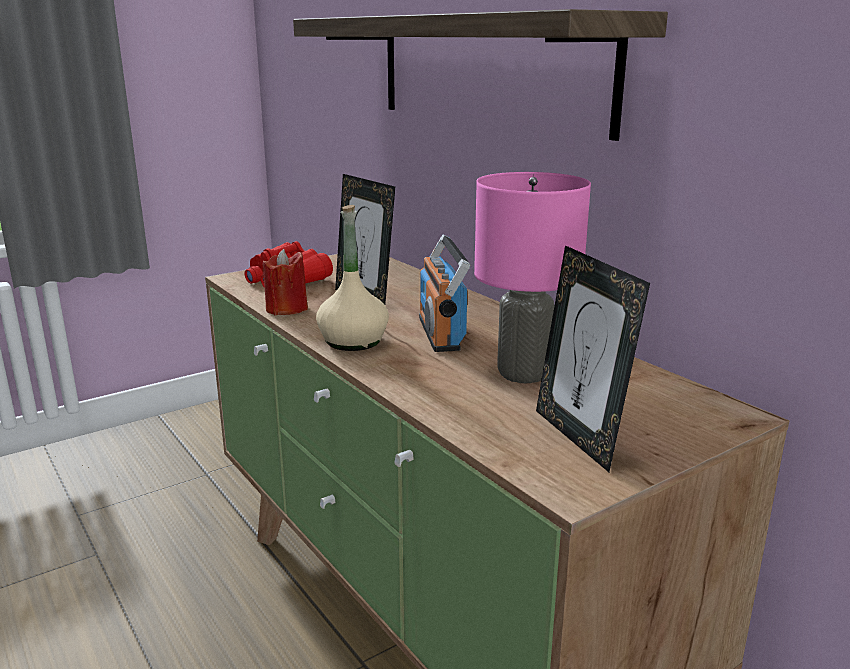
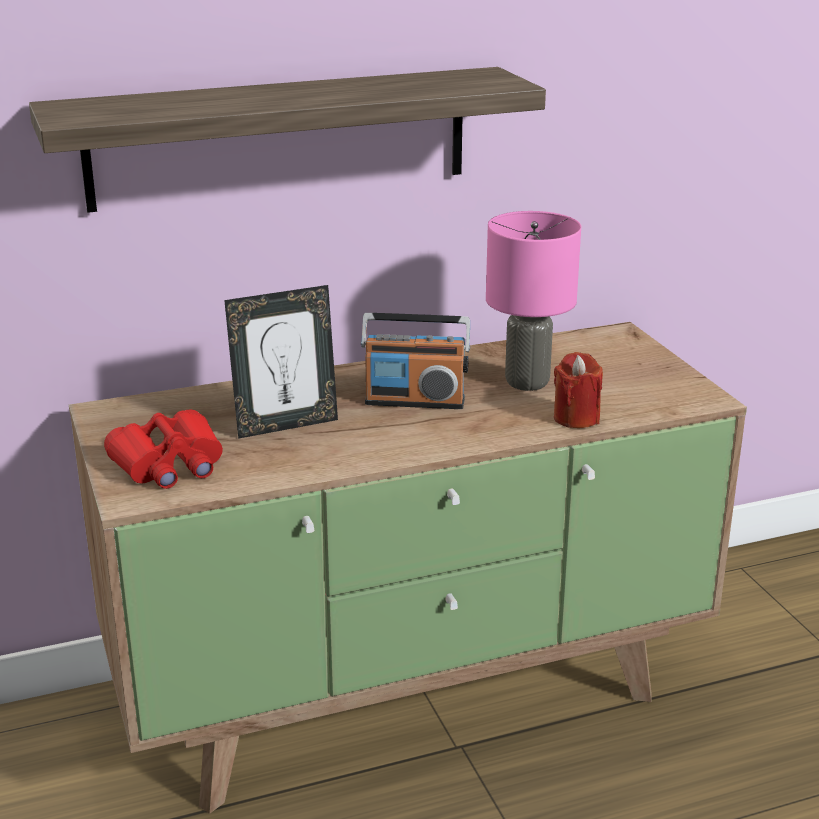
camera: 75 degrees left, 5 degrees up
(286, 309) = (290, 470): red candle -> red candle (576, 418)
(353, 341) = (414, 442): beige bottle -> none
(579, 437) = (640, 384): picture frame -> none

